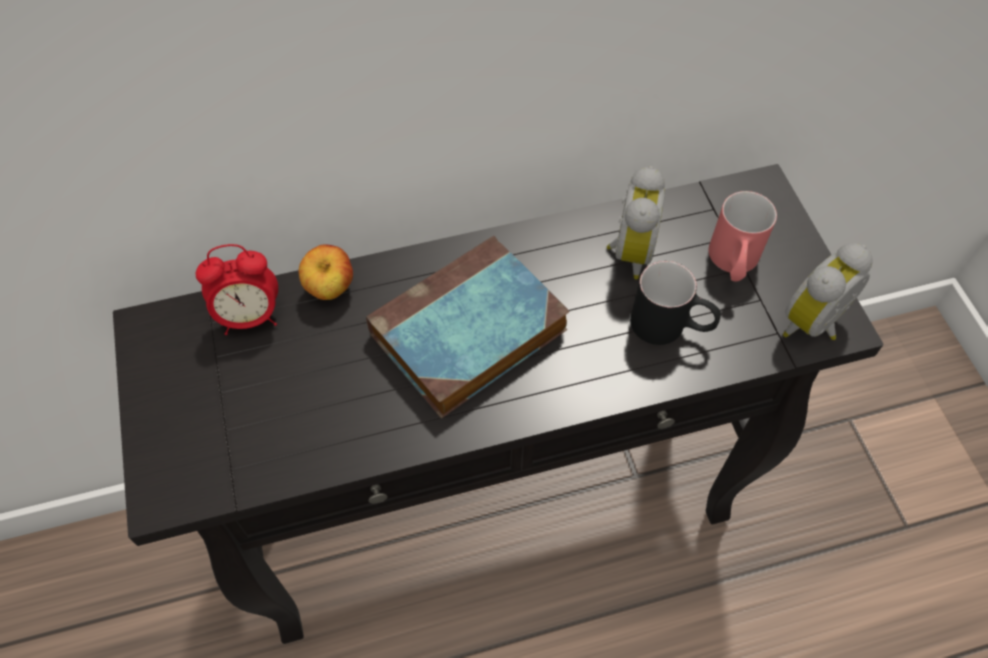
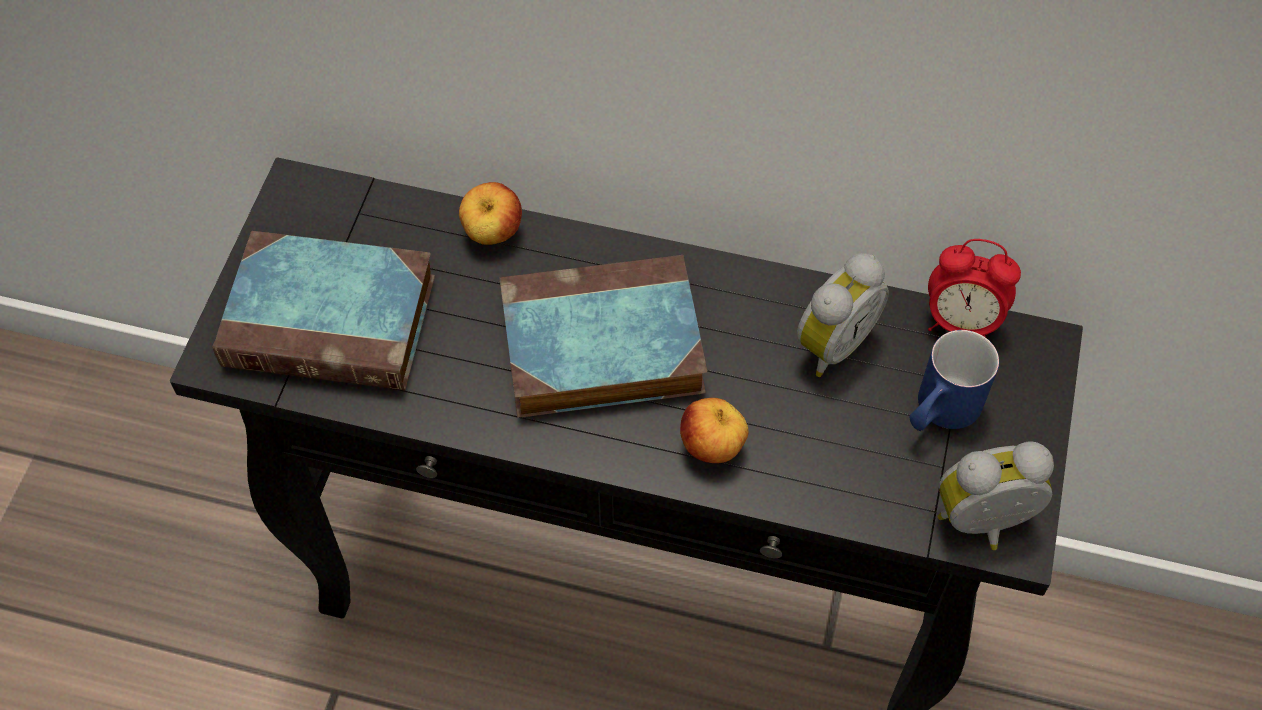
camera: 30 degrees right, 0 degrees up
(244, 415) = (335, 320): none -> book
(250, 317) = (398, 225): alarm clock -> alarm clock (961, 323)
(599, 366) = (712, 447): none -> apple
(670, 327) = (819, 446): black mug -> none
(732, 264) = (939, 412): red mug -> blue mug

